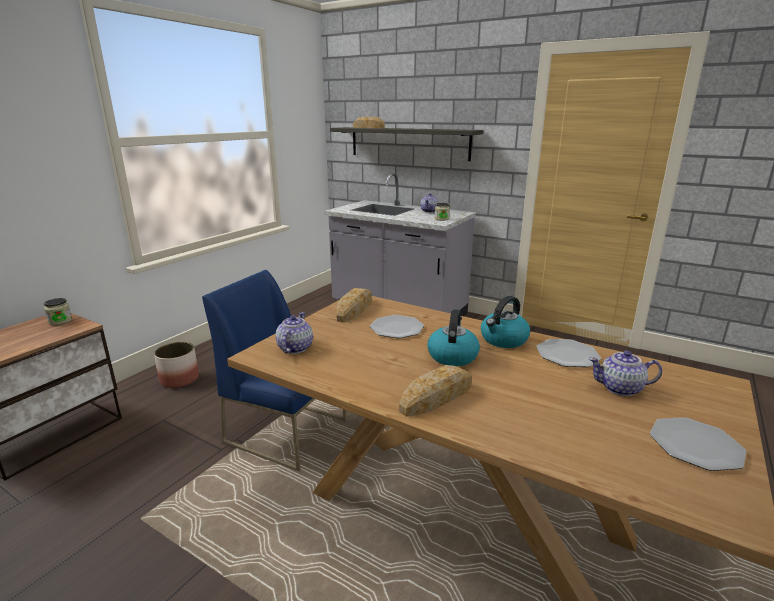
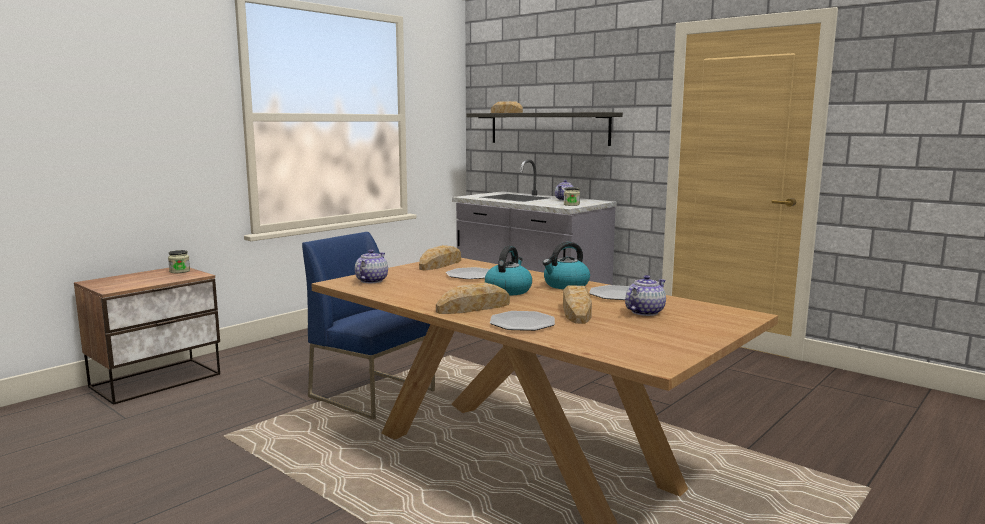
camera: 10 degrees right, 10 degrees down
(179, 380) = (280, 352): planter -> none
(552, 394) = (576, 311): none -> bread
(620, 388) = (644, 312): teapot -> teapot turned 120 degrees clockwise
(695, 445) = (671, 338): plate -> plate (522, 323)

